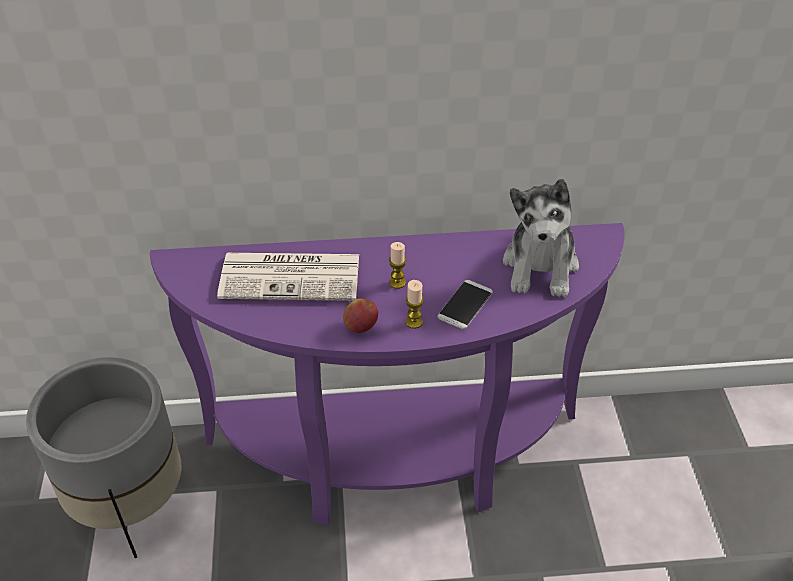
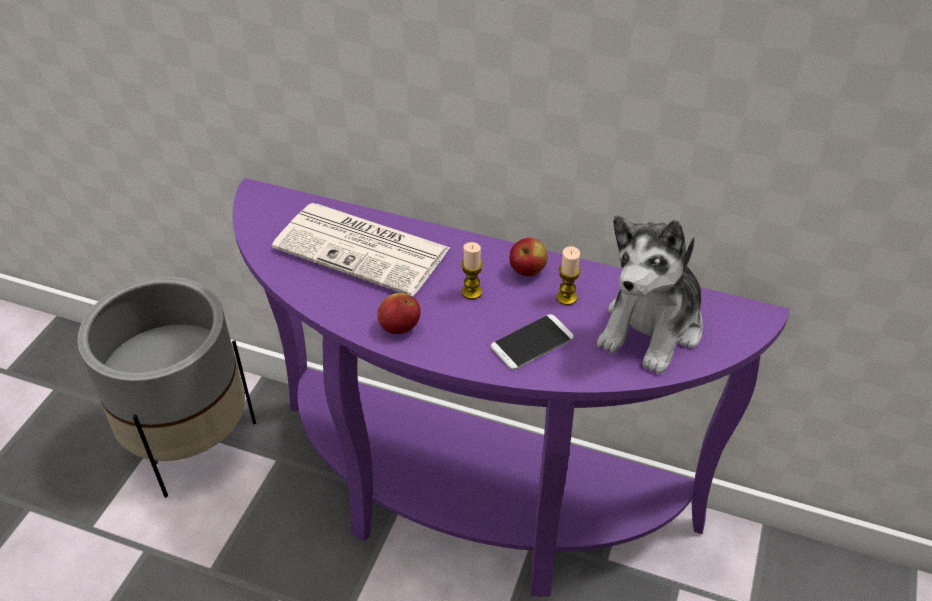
camera: 25 degrees right, 0 degrees up
(414, 322) = (461, 342): candle -> candle (566, 298)
(428, 254) = (527, 271): none -> apple

